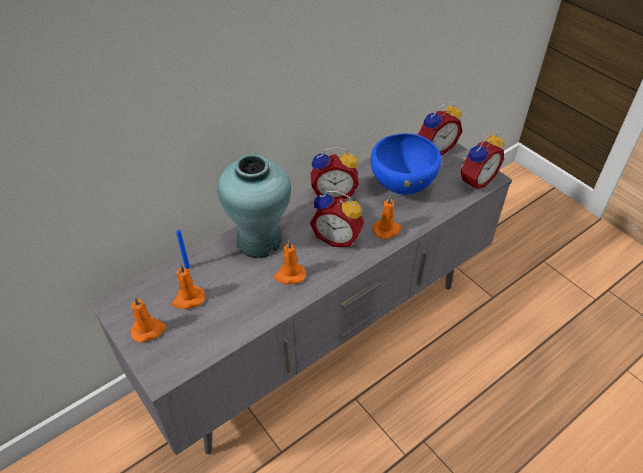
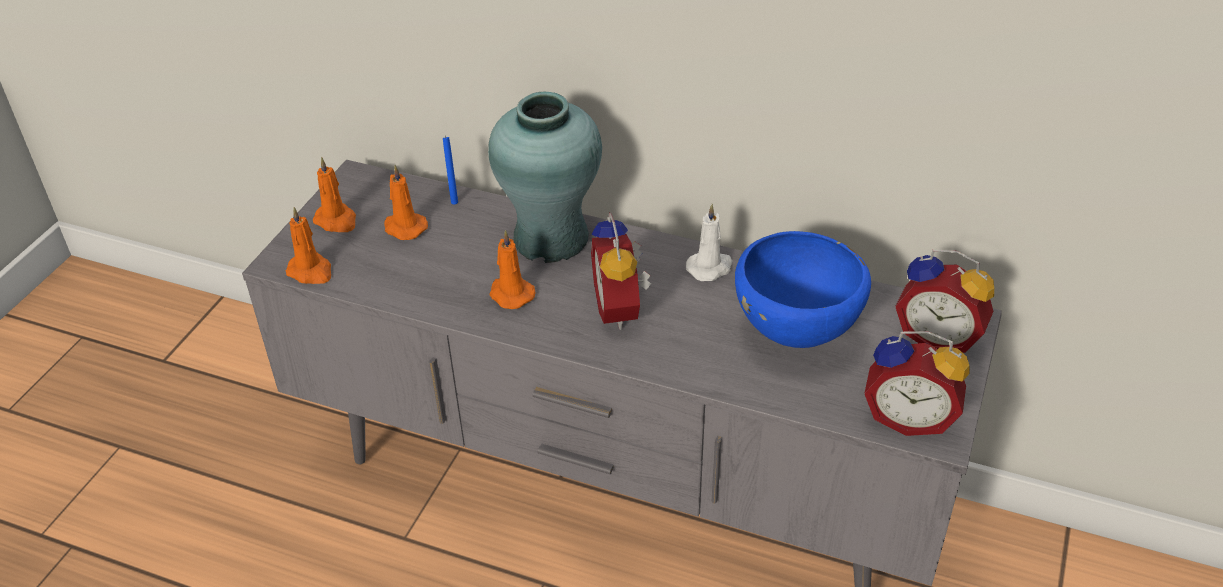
camera: 60 degrees right, 5 degrees down
(333, 193) = (710, 267): alarm clock -> white candle
(387, 230) = (683, 354): orange candle -> orange candle (311, 272)

